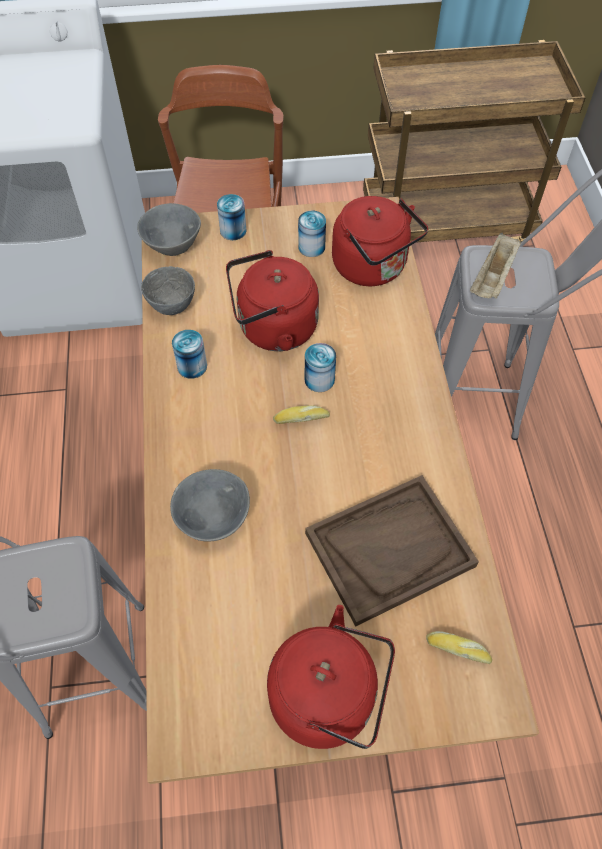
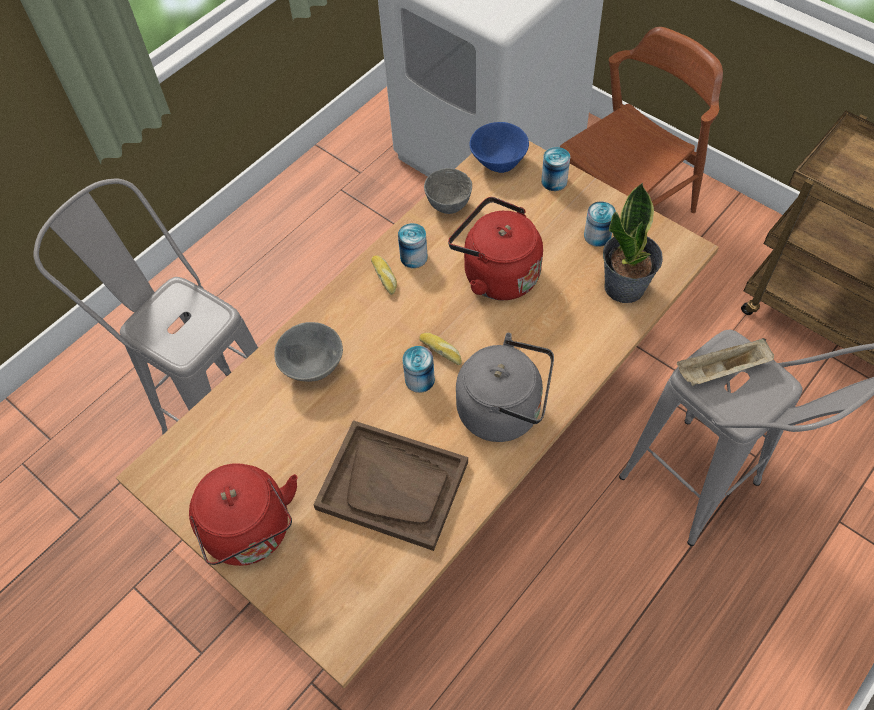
camera: 50 degrees right, 0 degrees up
(172, 244) = (499, 161): grey bowl -> blue bowl
(319, 379) = (485, 335): can -> can (419, 379)
(373, 268) = (625, 287): red kettle -> potted plant
(399, 421) = (504, 410): none -> grey kettle
(458, 648) = (358, 585): bread -> bread (385, 277)

